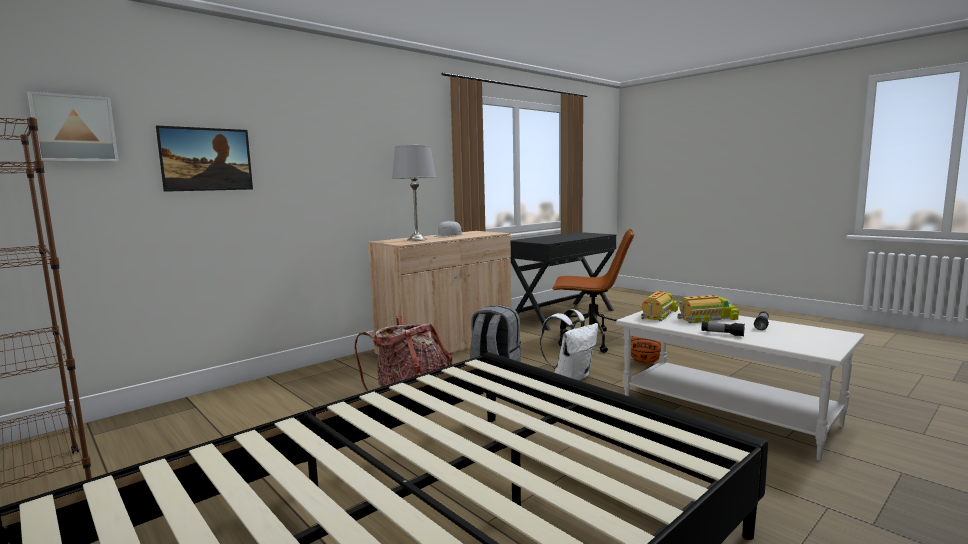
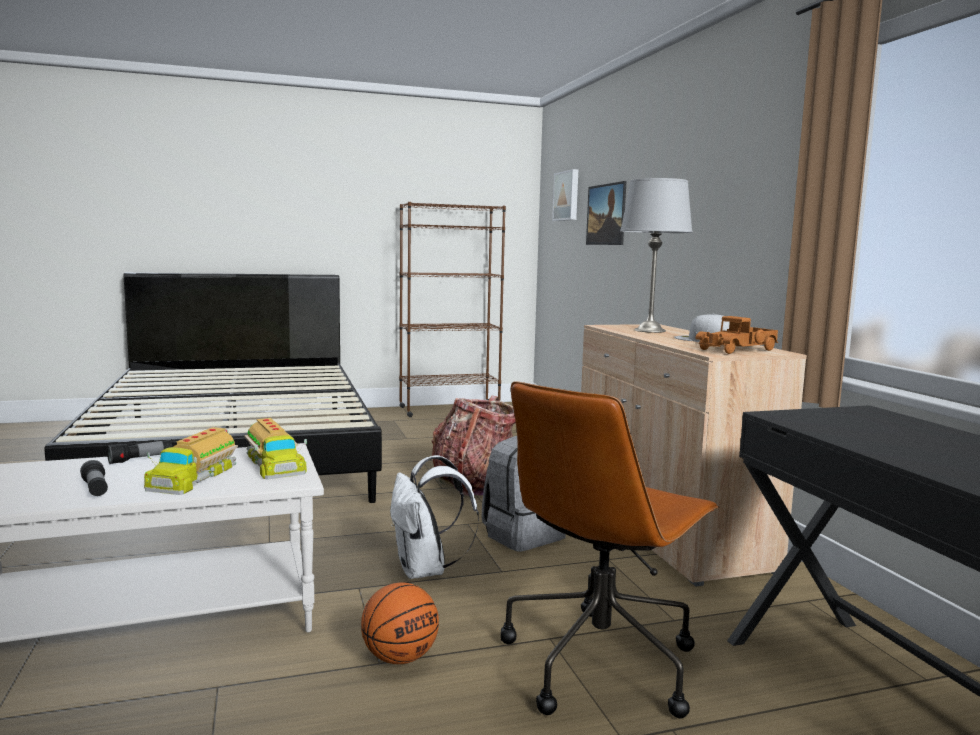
camera: 115 degrees right, 0 degrees up
(479, 232) = (738, 350): none -> toy truck

